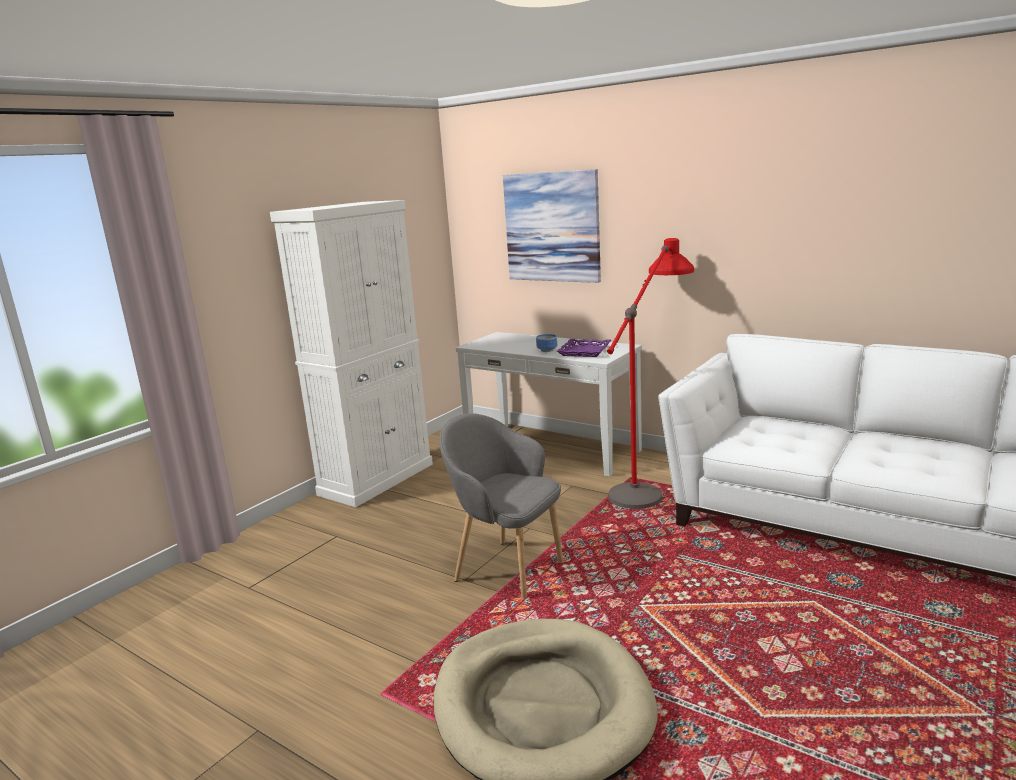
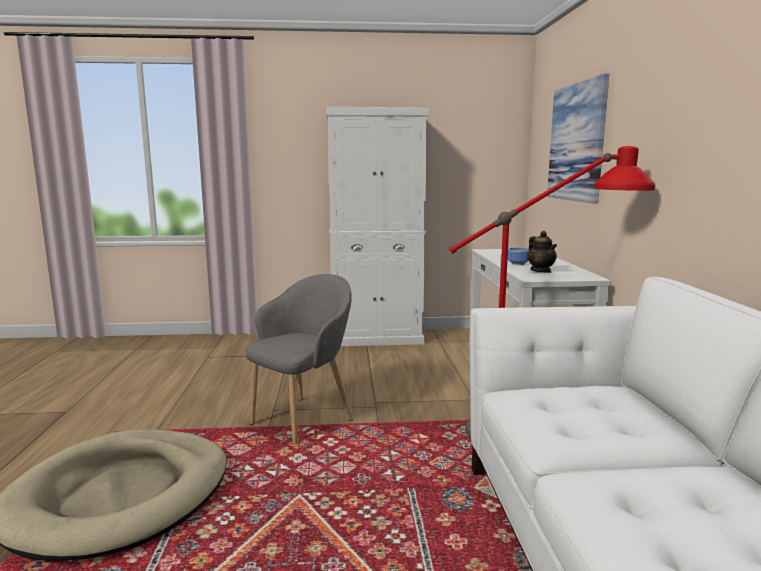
camera: 50 degrees right, 5 degrees down
(507, 569) = (303, 419): grey armchair -> grey armchair turned 45 degrees clockwise
(584, 351) = (541, 271): purple tray -> teapot

